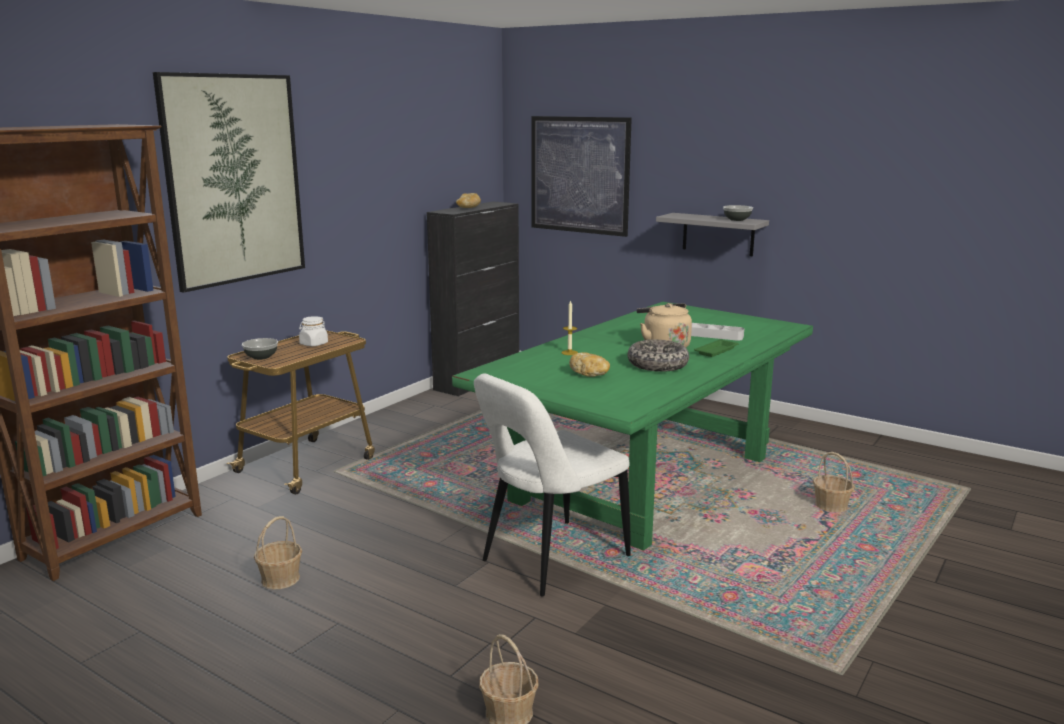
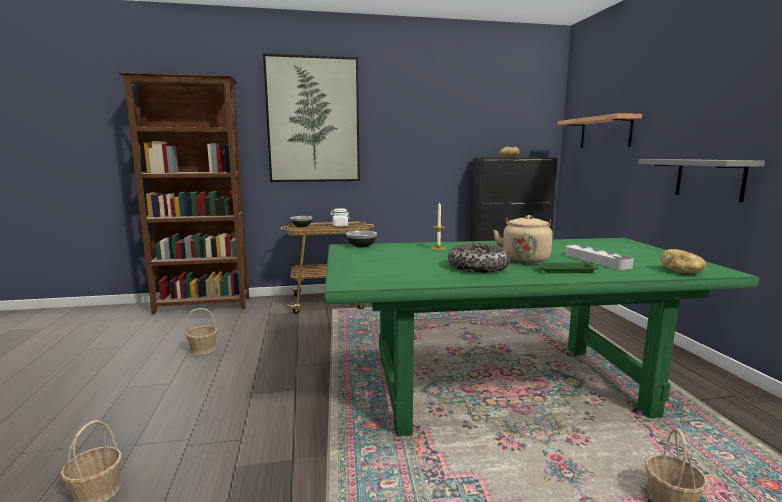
camera: 45 degrees right, 5 degrees down
(550, 560) = (327, 408): white chair -> none
(579, 175) = (605, 132): picture -> shelf
(590, 374) = (407, 261): bread -> bread (682, 271)
(736, 220) = (719, 159): bowl -> bowl (361, 246)

